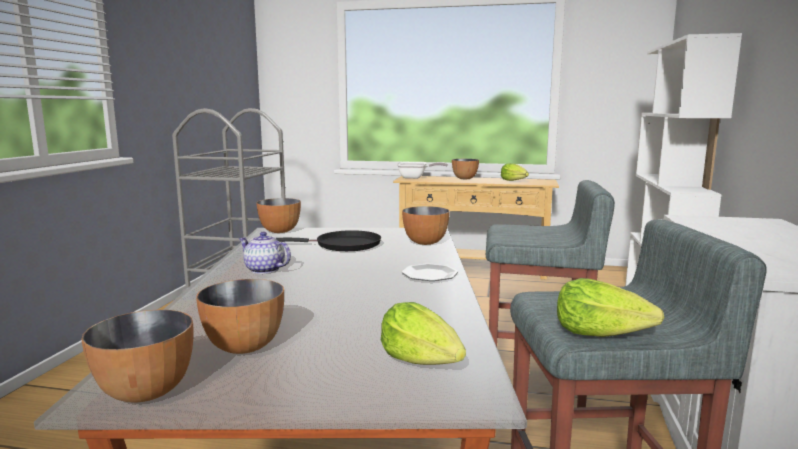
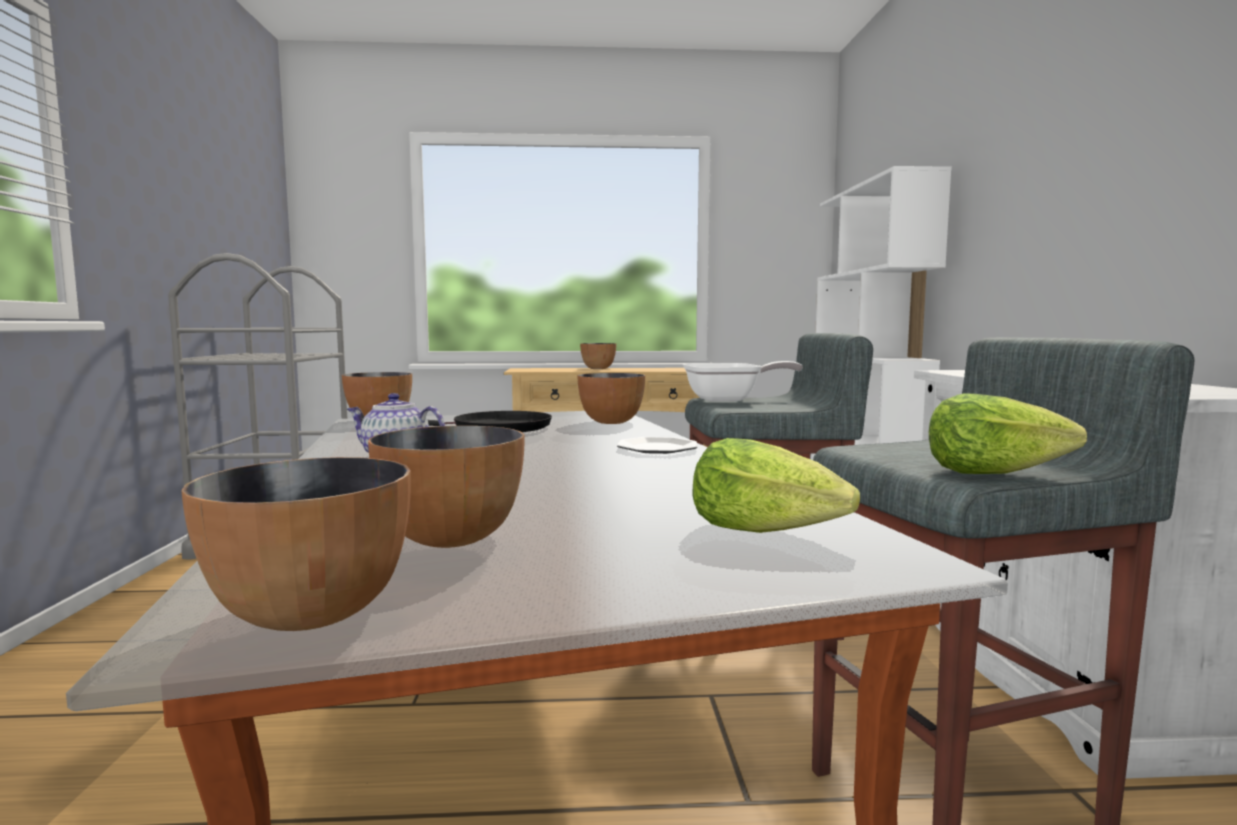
camera: 15 degrees left, 5 degrees down
(415, 178) = (532, 369): frying pan -> frying pan (729, 400)
(514, 181) = (663, 369): lettuce -> none

